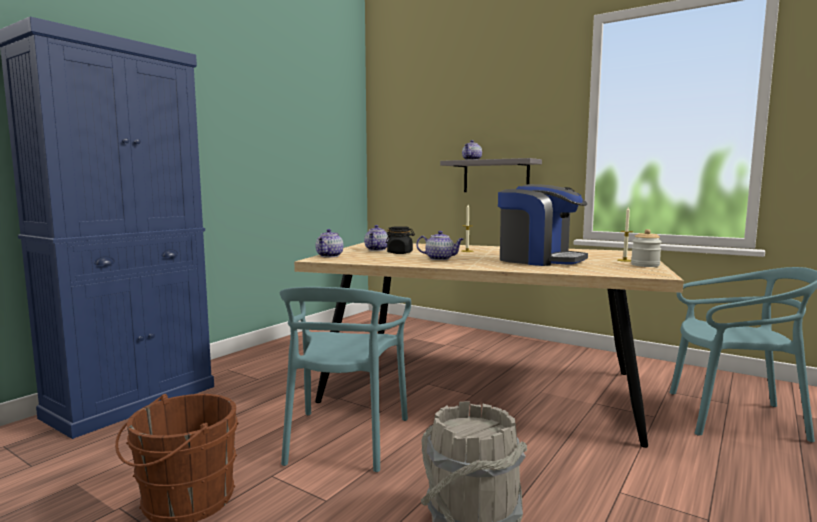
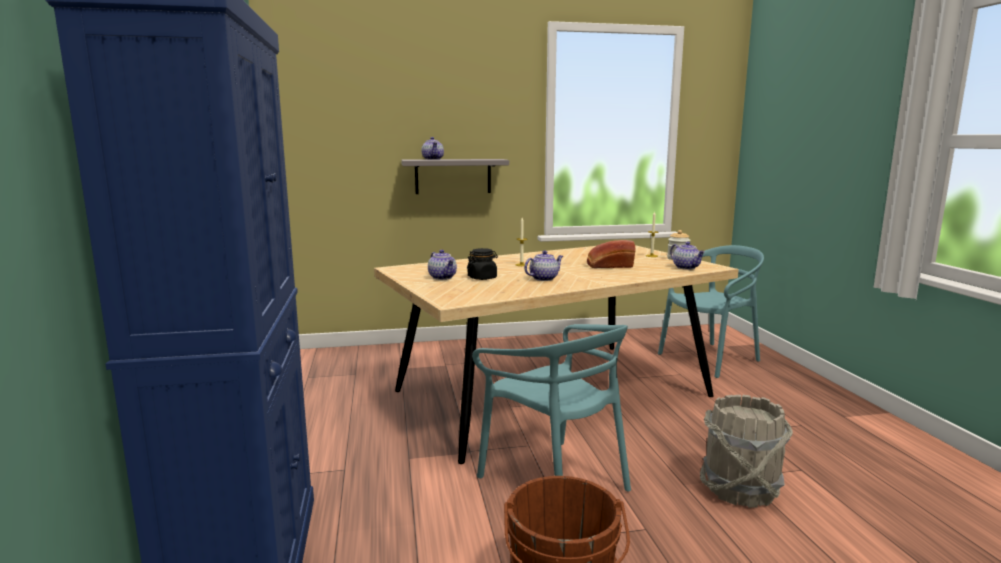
camera: 45 degrees left, 5 degrees up
(330, 256) = (442, 295): teapot -> teapot (686, 267)
(539, 260) = (609, 266): coffee machine -> bread

